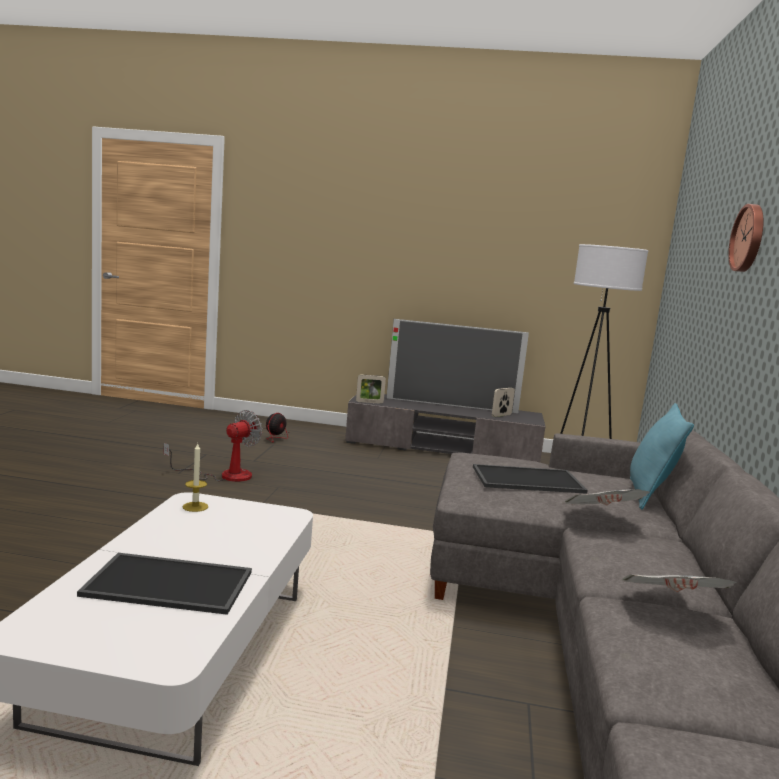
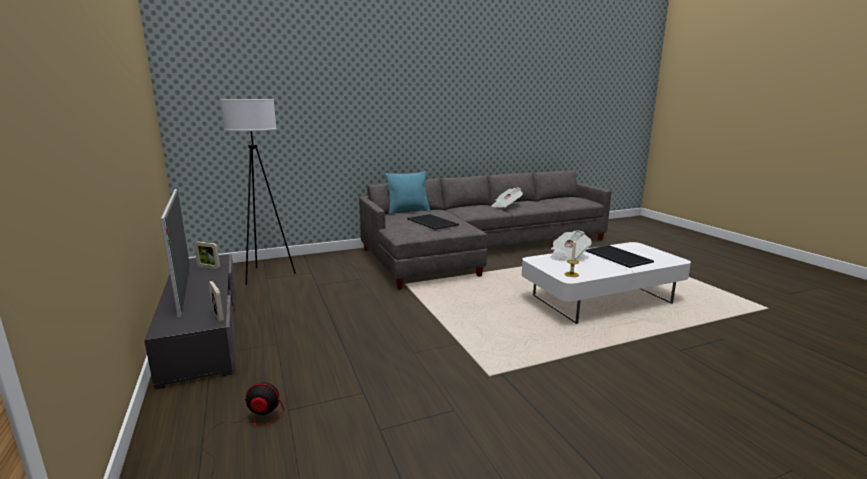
camera: 120 degrees left, 5 degrees up
(224, 475) = (424, 385): fan -> none
(601, 518) = (454, 213): newspaper -> newspaper (568, 256)
(749, 238) = (343, 91): wall clock -> none

